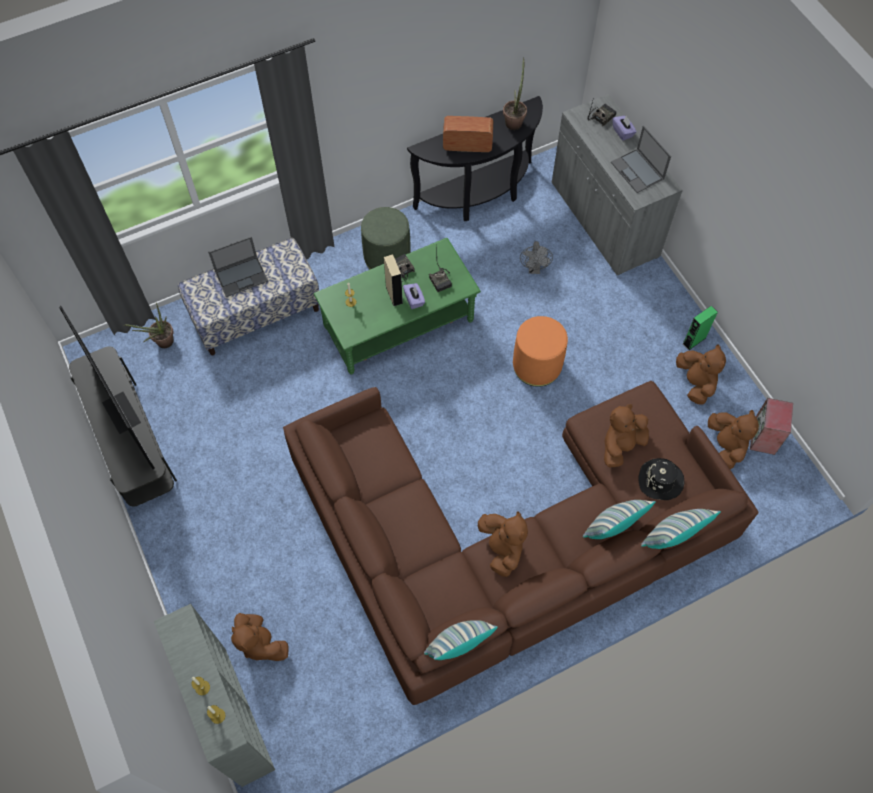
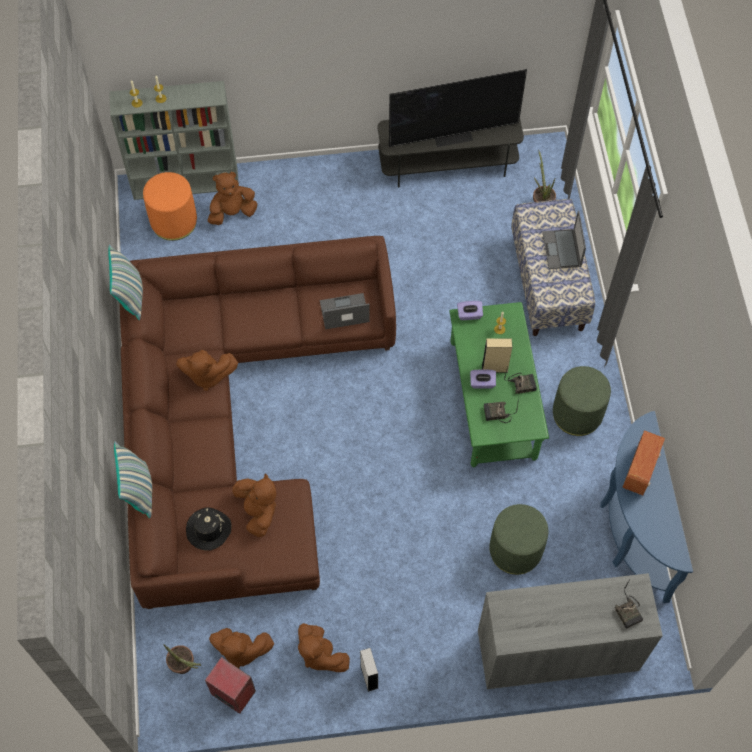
camera: 110 degrees right, 0 degrees up
(480, 196) = (631, 531): black console table -> blue console table
(514, 121) = (661, 530): potted plant -> potted plant (186, 667)
(534, 269) = (515, 550): grey fan -> green ottoman
(537, 365) = (399, 508): orange ottoman -> orange ottoman (173, 221)
(612, 528) = (184, 471): pillow -> none
(623, 132) = (599, 626): purple tissue box -> purple tissue box (469, 315)
(638, 171) = (538, 618): laptop -> laptop (343, 312)
(694, 340) = (369, 676): green speaker -> grey speaker
(695, 383) = (320, 654): brown plush toy -> brown plush toy turned 45 degrees clockwise

